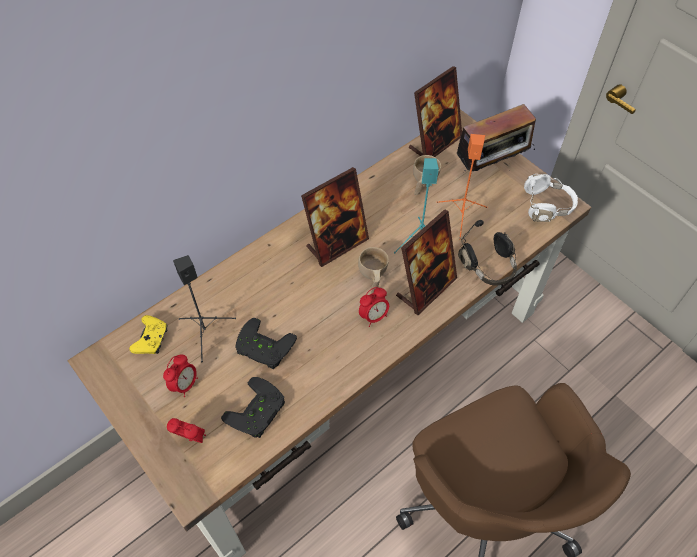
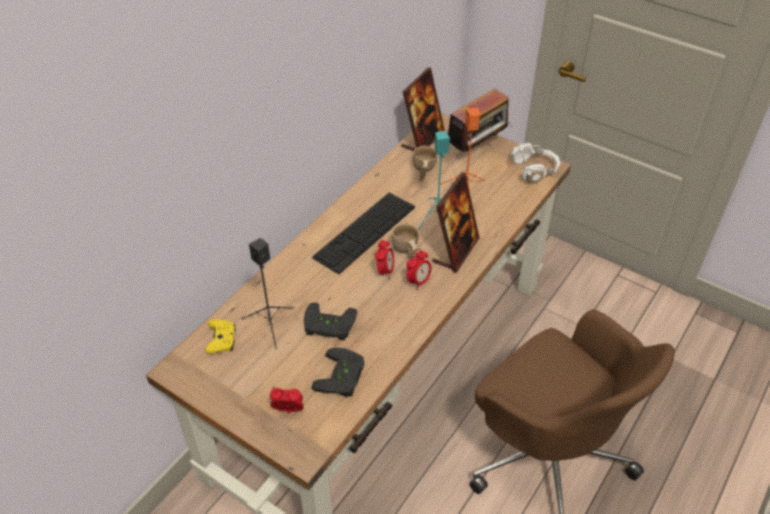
camera: 15 degrees left, 10 degrees down
(185, 384) = (267, 370): alarm clock -> alarm clock (385, 271)
(337, 244) = (365, 232): picture frame -> keyboard
(489, 267) = (503, 224): black headphones -> none

